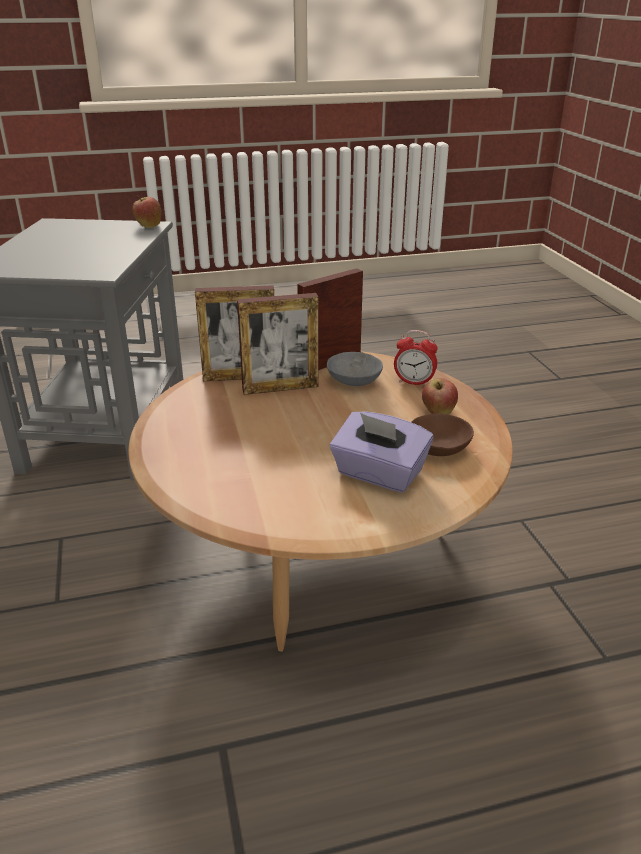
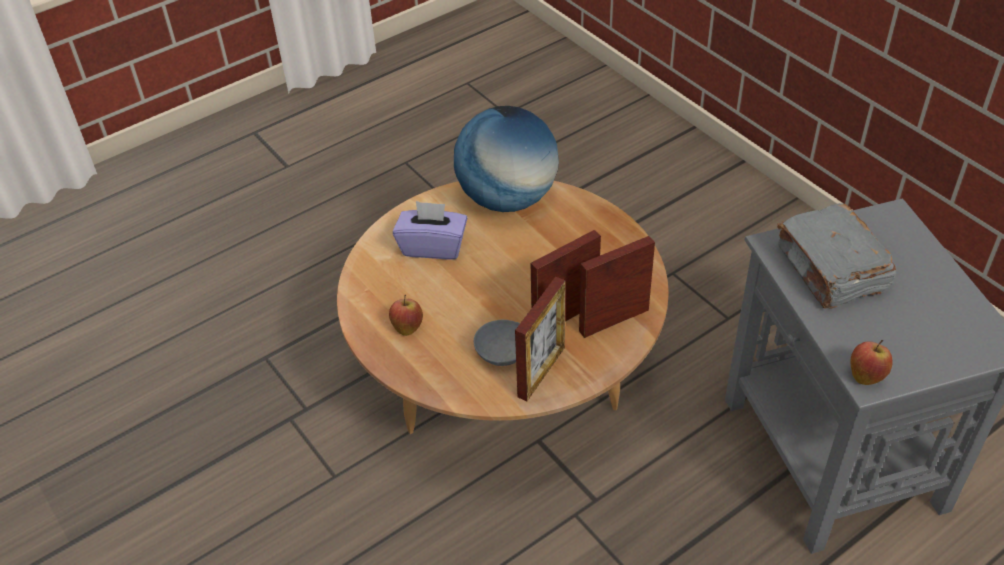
camera: 160 degrees right, 15 degrees up
(87, 257) = (831, 270): none -> grey book
(251, 502) = (507, 198): none -> globe
(414, 382) = (443, 367): alarm clock -> none
(440, 448) = (395, 286): brown bowl -> none

